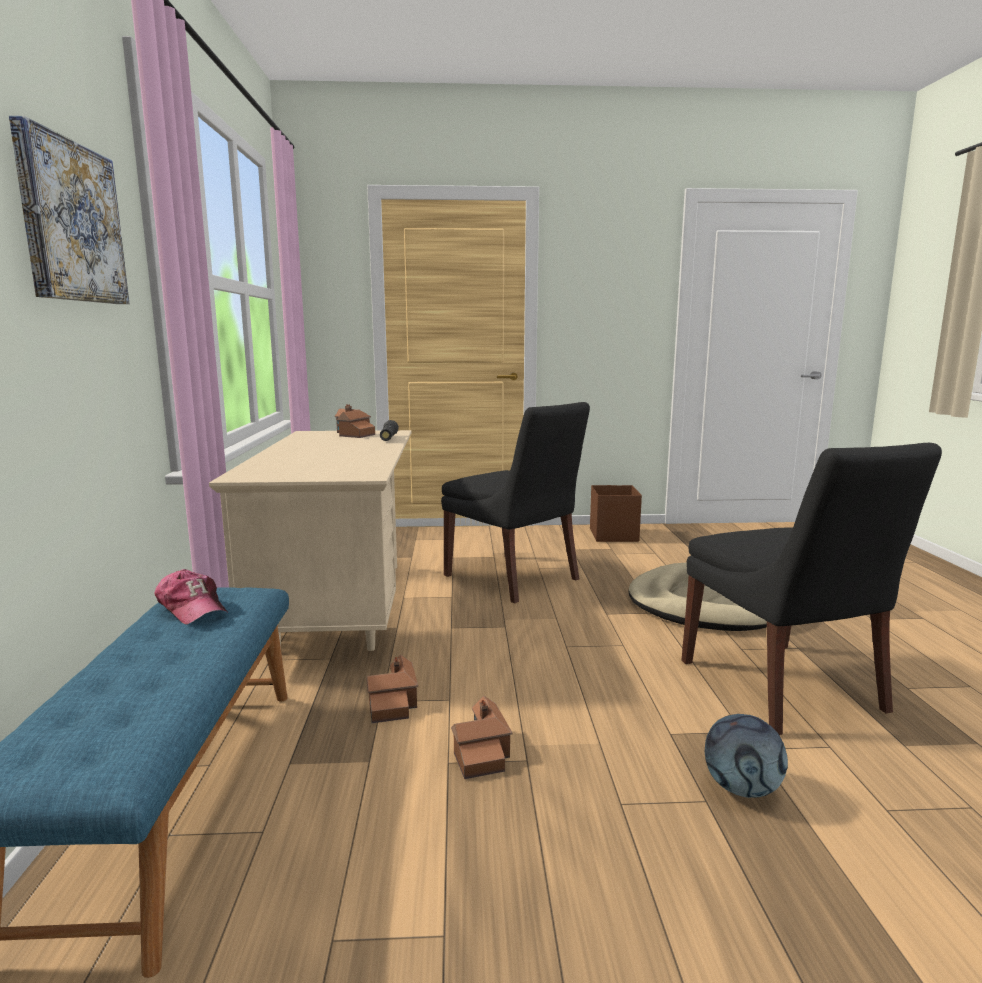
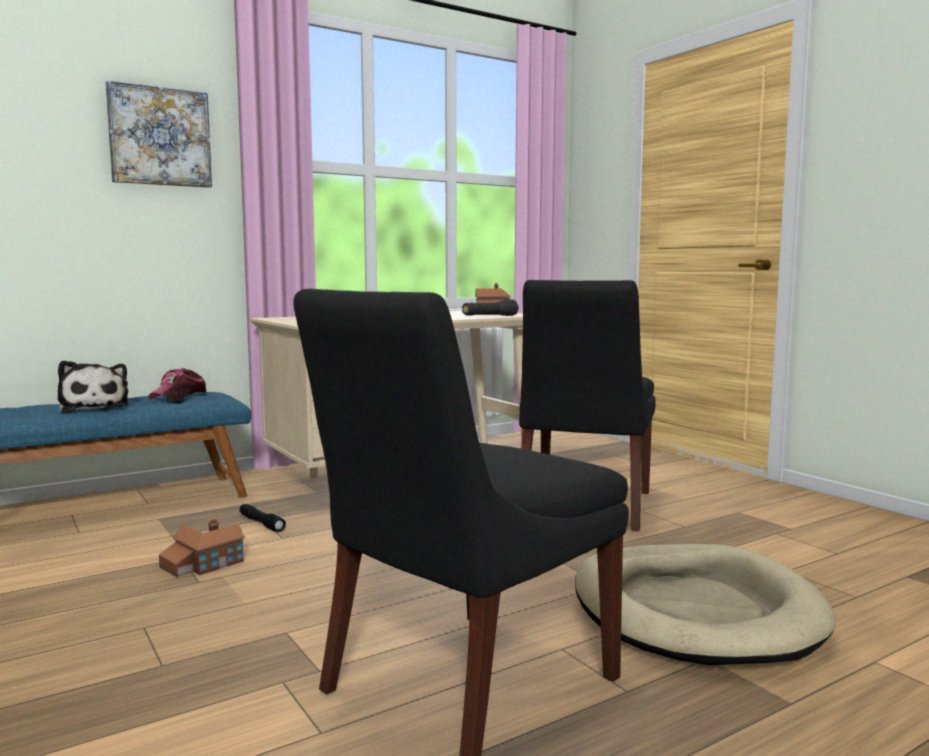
camera: 60 degrees right, 5 degrees down
(167, 662) = (94, 407): none -> plush toy
(393, 703) = (261, 523): toy house -> black flashlight
(614, 535) = (853, 521): brown storage box -> none
(741, 789) = (191, 681): football -> none

